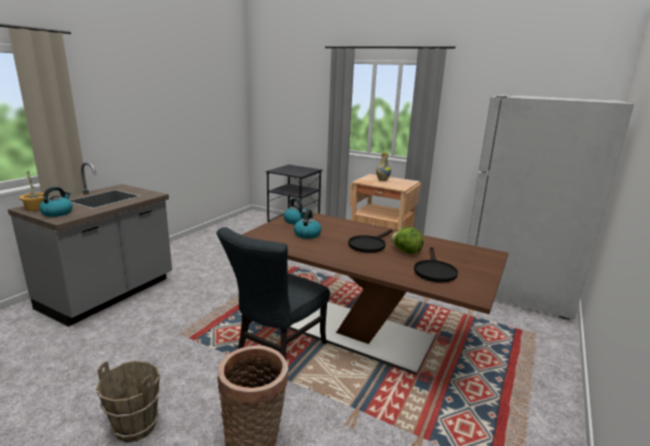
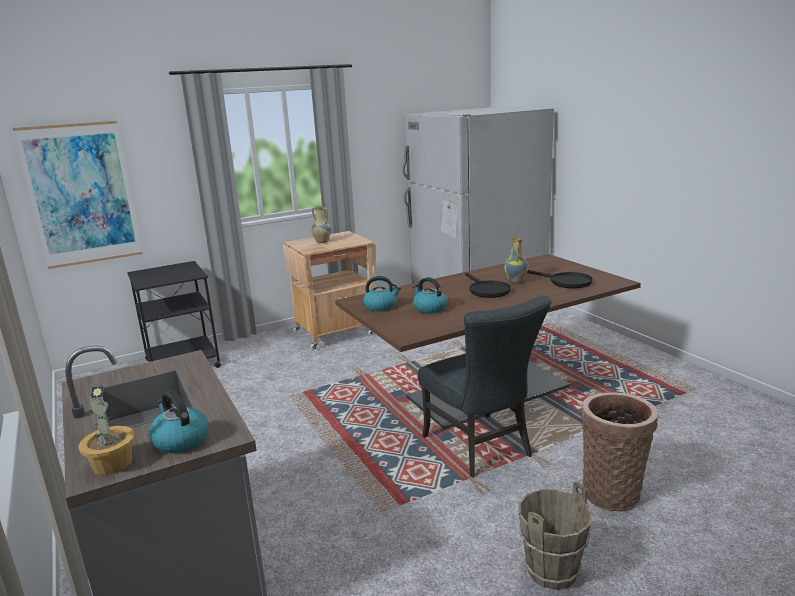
camera: 55 degrees left, 0 degrees up
(277, 114) = (82, 194): none -> picture
(406, 251) = (516, 281): lettuce -> vase

